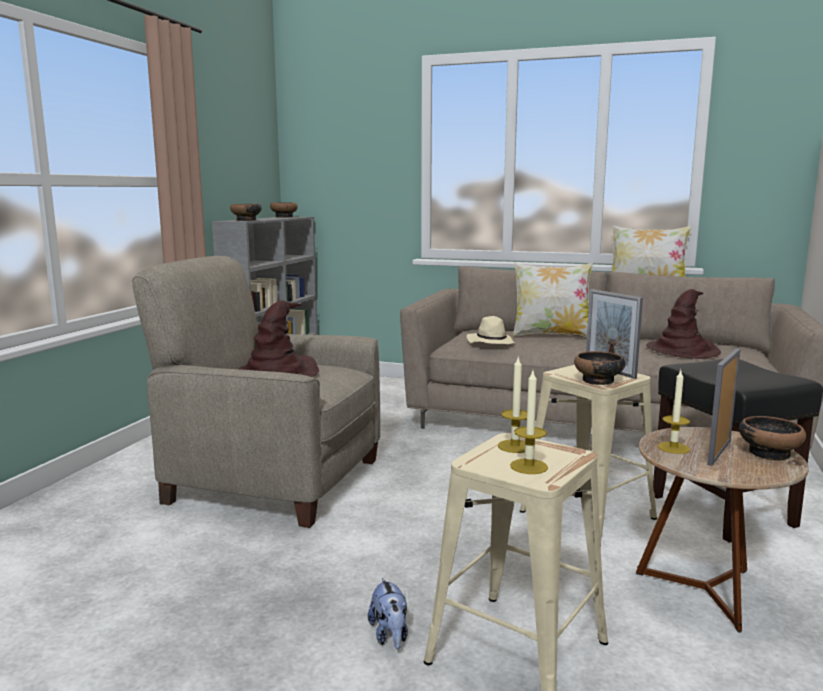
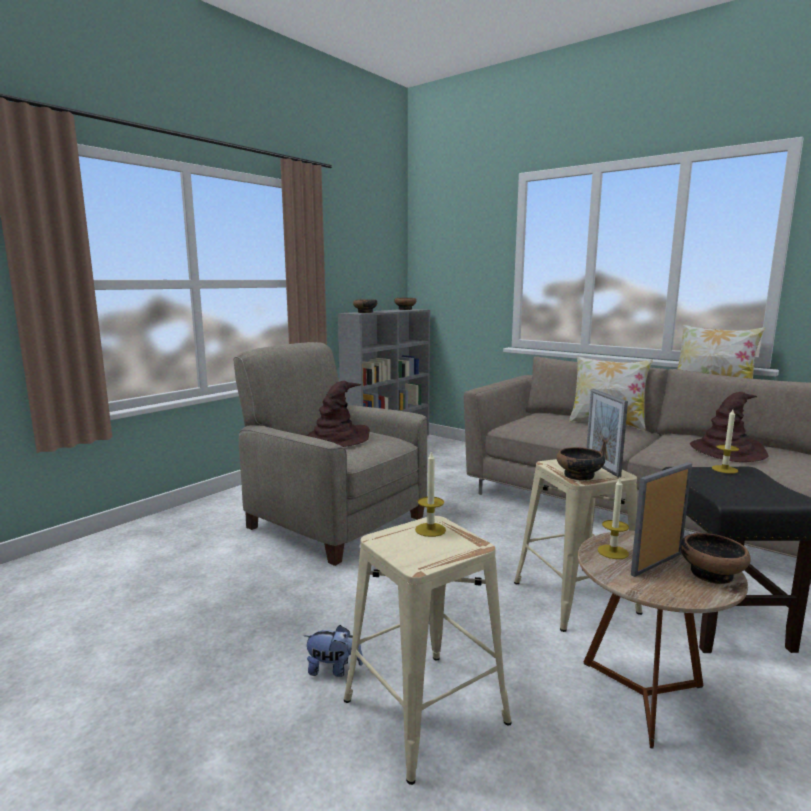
camera: 20 degrees right, 0 degrees up
(390, 635) = (333, 669): plush toy -> plush toy turned 90 degrees counterclockwise
(490, 342) = (542, 426): beige hat -> none
(529, 466) = (420, 551): candle -> candle (724, 469)

